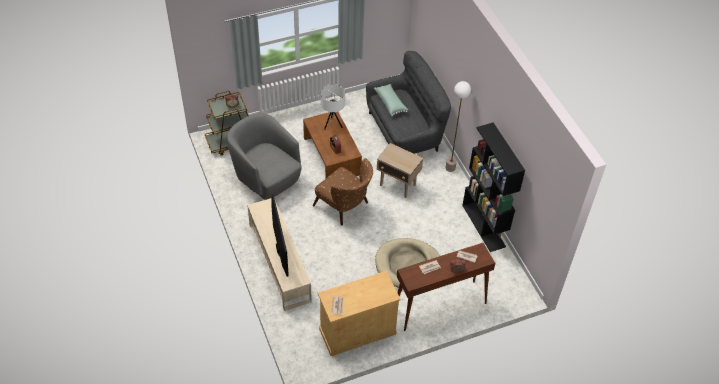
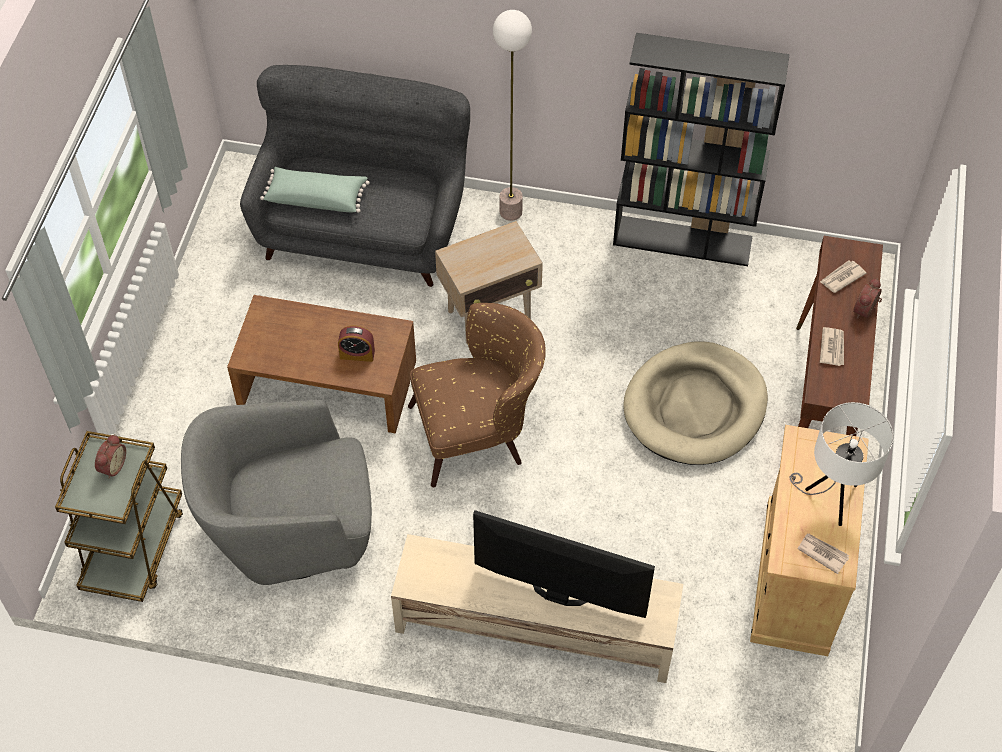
camera: 55 degrees left, 5 degrees up
(332, 124) = (287, 323): white table lamp -> white table lamp (830, 498)

